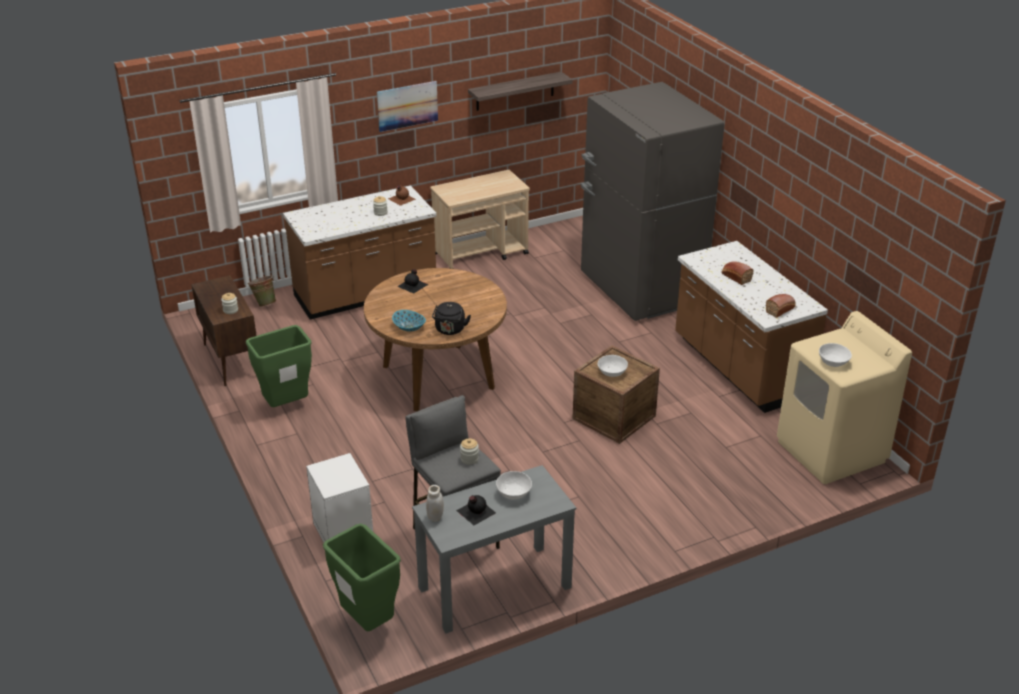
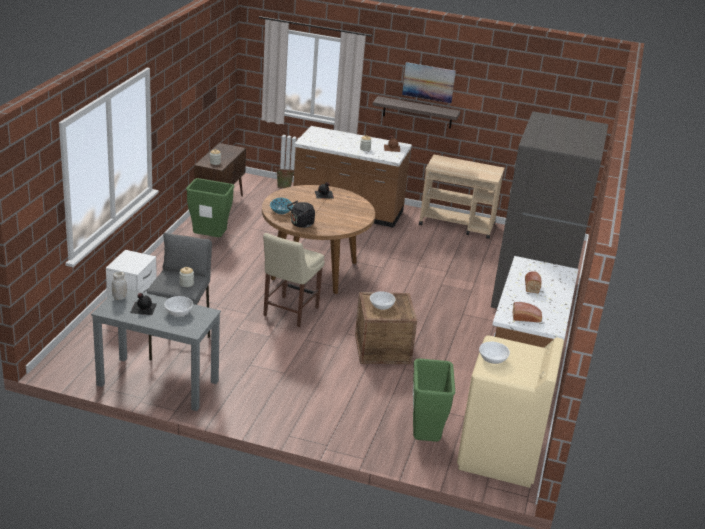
camera: 40 degrees right, 5 degrees down
(367, 622) = (71, 354): green trash can -> green trash can (424, 438)
(486, 434) = (289, 312): none -> beige chair
(515, 91) = (523, 104): shelf -> shelf (417, 112)

